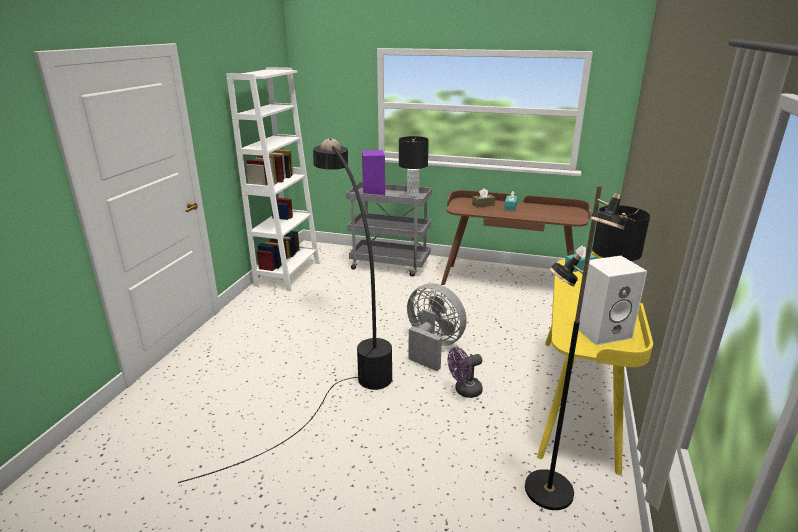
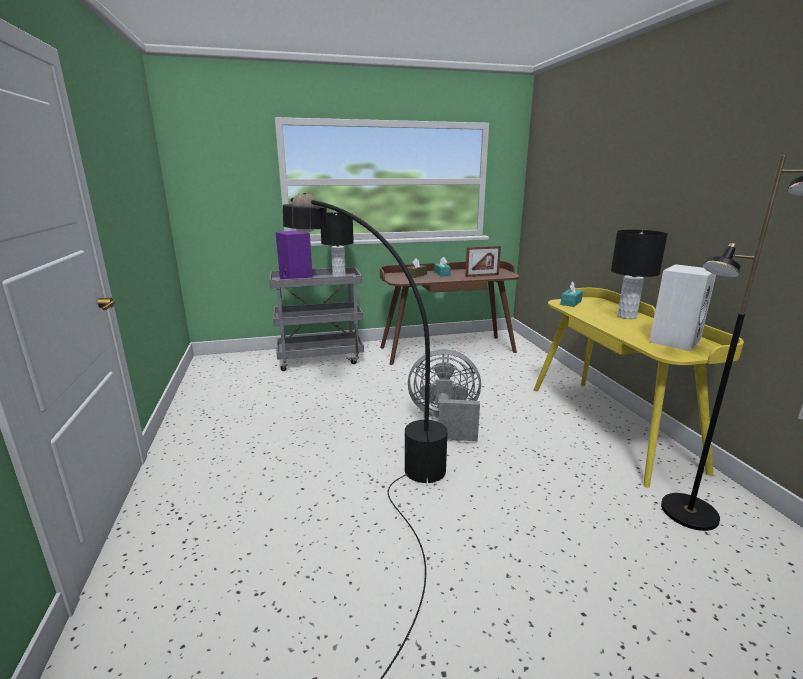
camera: 30 degrees left, 5 degrees down
(288, 274) = (207, 392): white bookcase -> none
(464, 391) = (520, 451): purple fan -> none
(546, 216) = (482, 275): none -> picture frame

